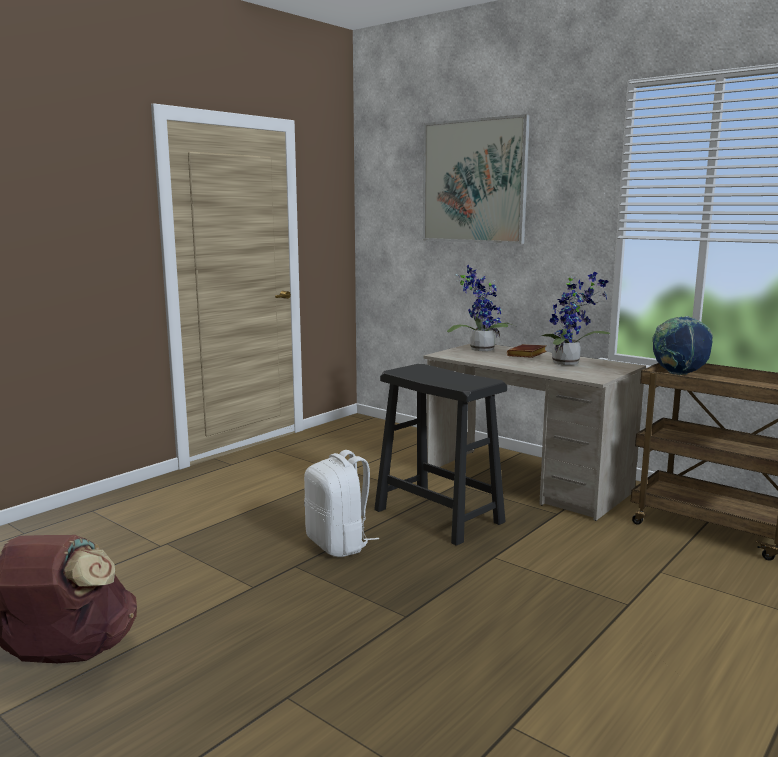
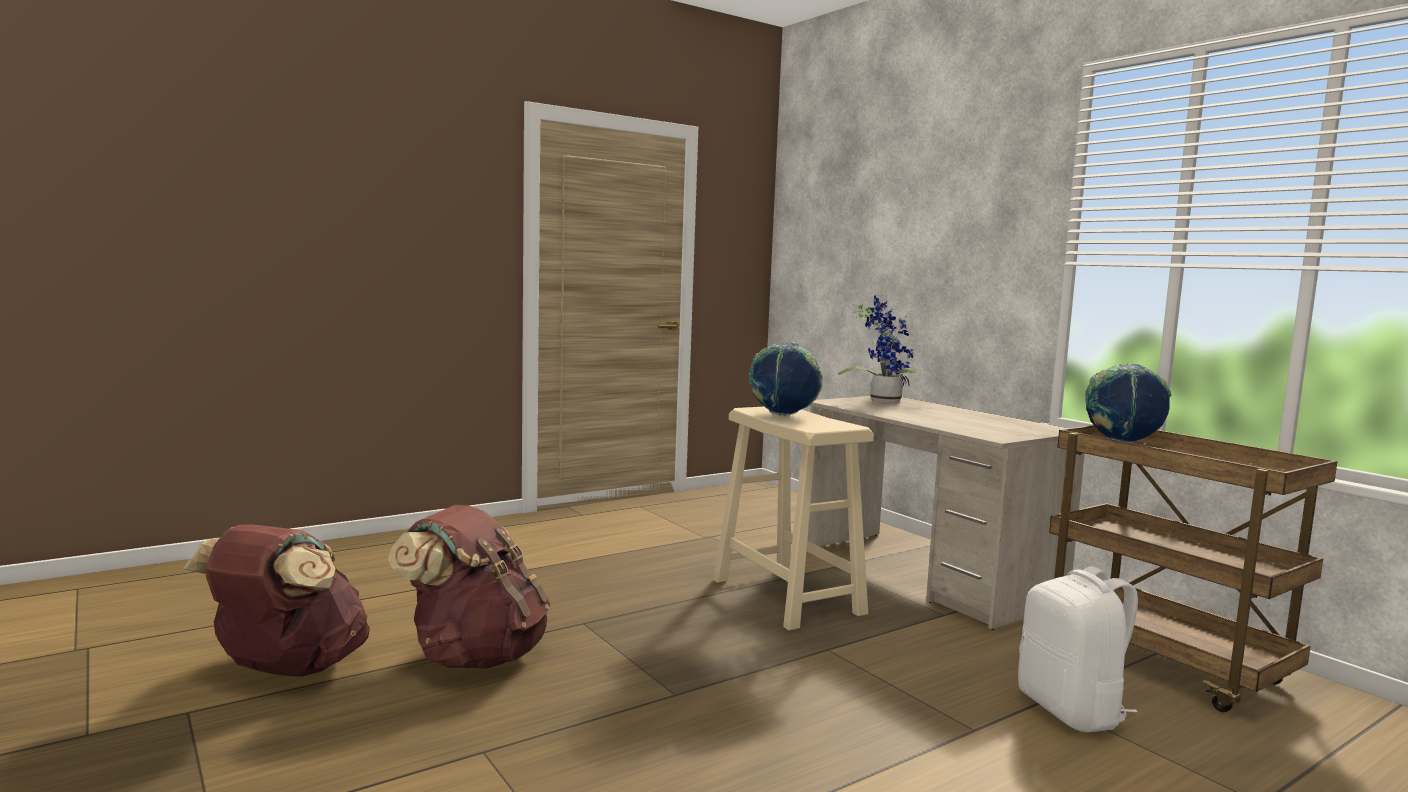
camera: 15 degrees right, 5 degrees down
(225, 612) = (474, 656): none -> brown backpack
(339, 545) = (647, 609): white backpack -> white backpack (1072, 711)
(428, 374) = (783, 415): none -> globe
(438, 516) = (786, 596): black stool -> beige stool
(474, 181) = (901, 197): picture -> none
(527, 355) = (937, 410): brown book -> none
(569, 363) = (983, 421): potted plant -> none

